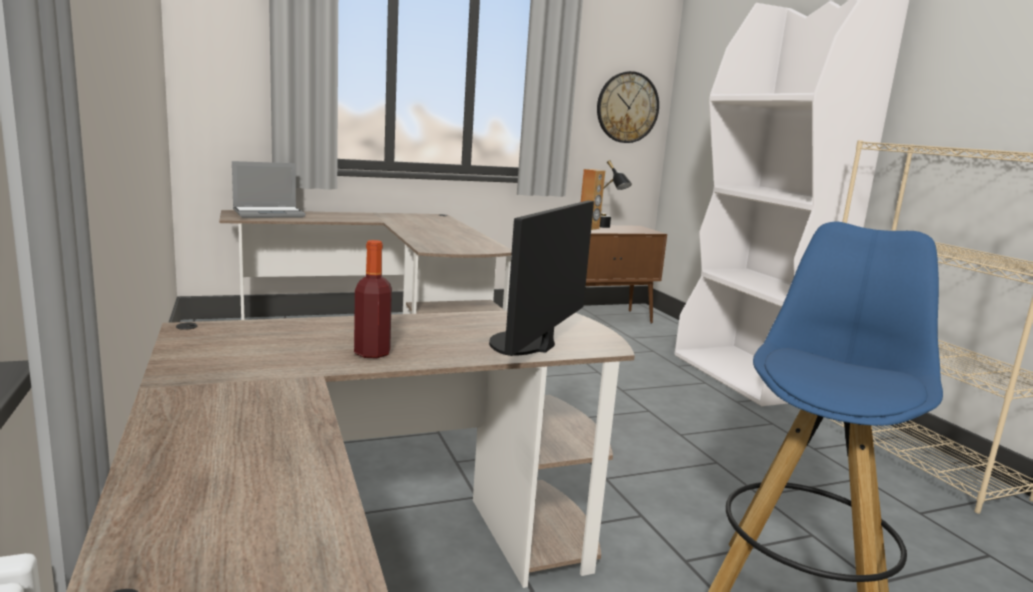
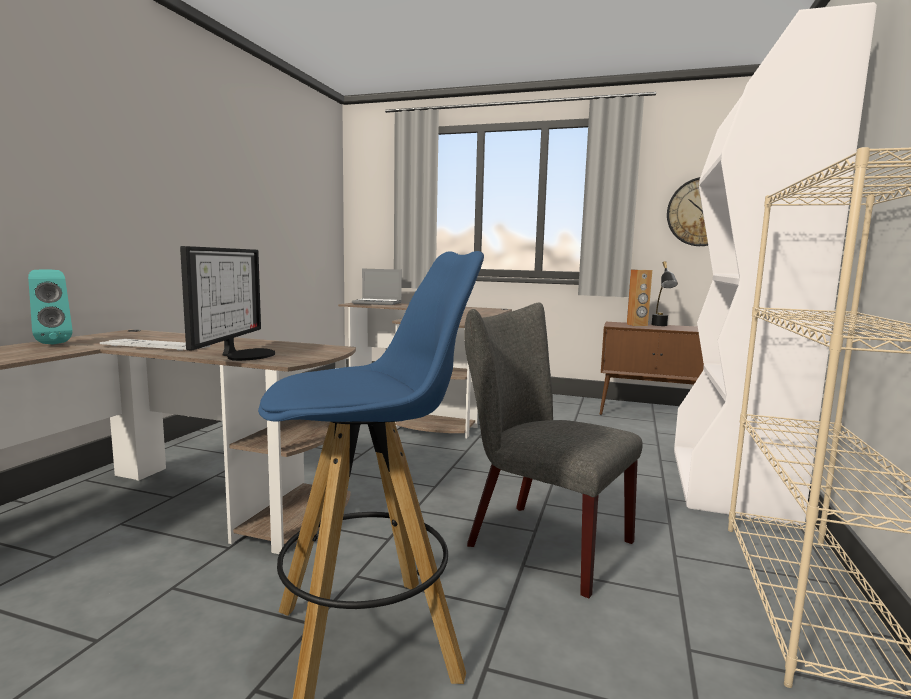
camera: 40 degrees right, 5 degrees down
(203, 382) = (53, 343): none -> turquoise speaker
(372, 353) = (155, 346): bottle -> keyboard
(527, 345) = (244, 354): monitor -> monitor turned 120 degrees clockwise
(734, 470) = (539, 541): none -> grey chair

